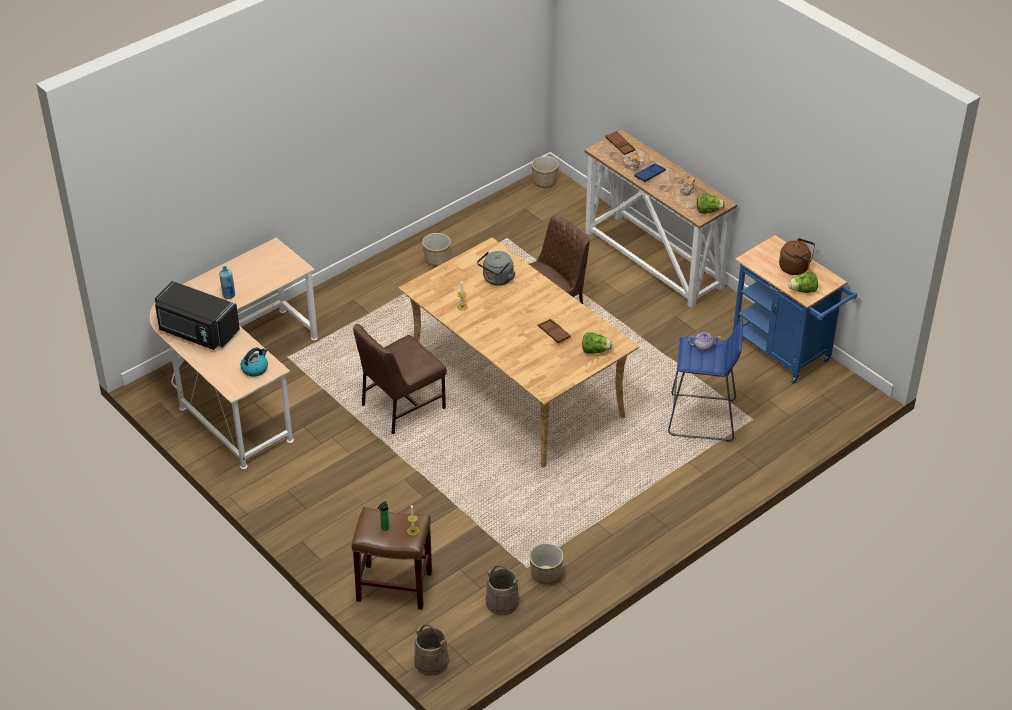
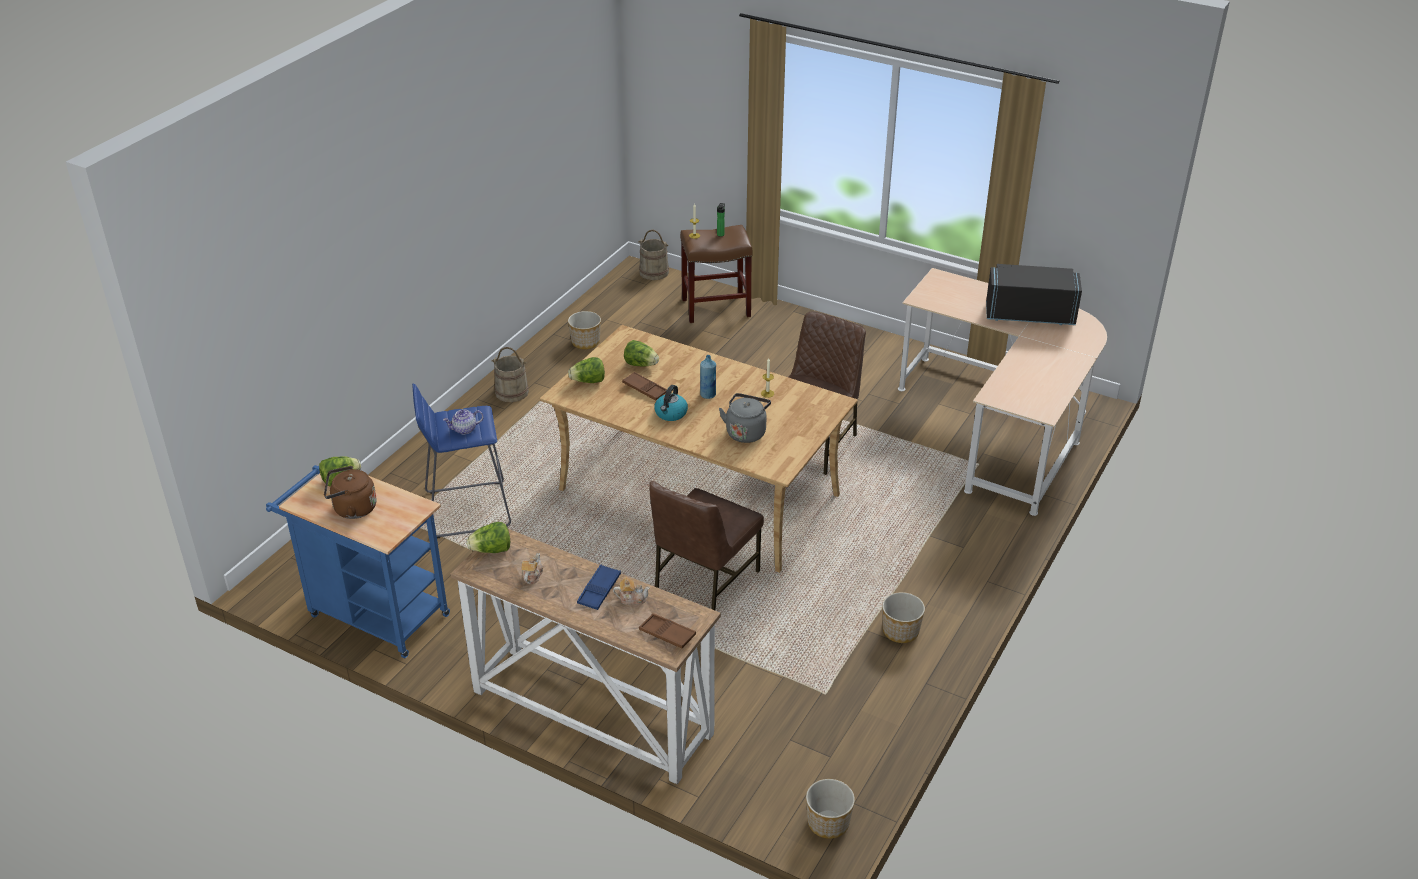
camera: 160 degrees right, 5 degrees down
(228, 295) = (1037, 352): blue bottle -> blue bottle (708, 395)
(255, 368) = (937, 296): kettle -> kettle (671, 414)
(502, 602) = (615, 316): beige bucket -> beige bucket (512, 392)
(546, 356) = (641, 364): none -> lettuce

